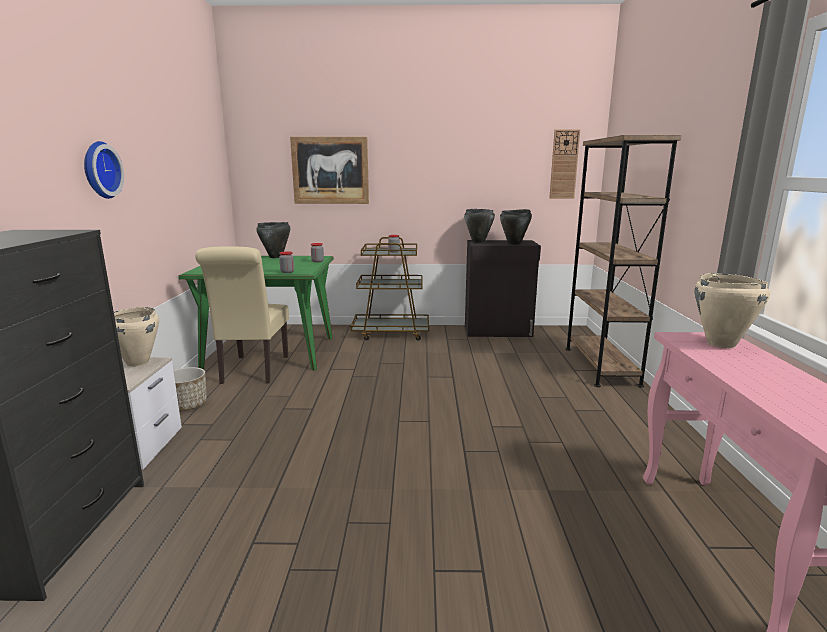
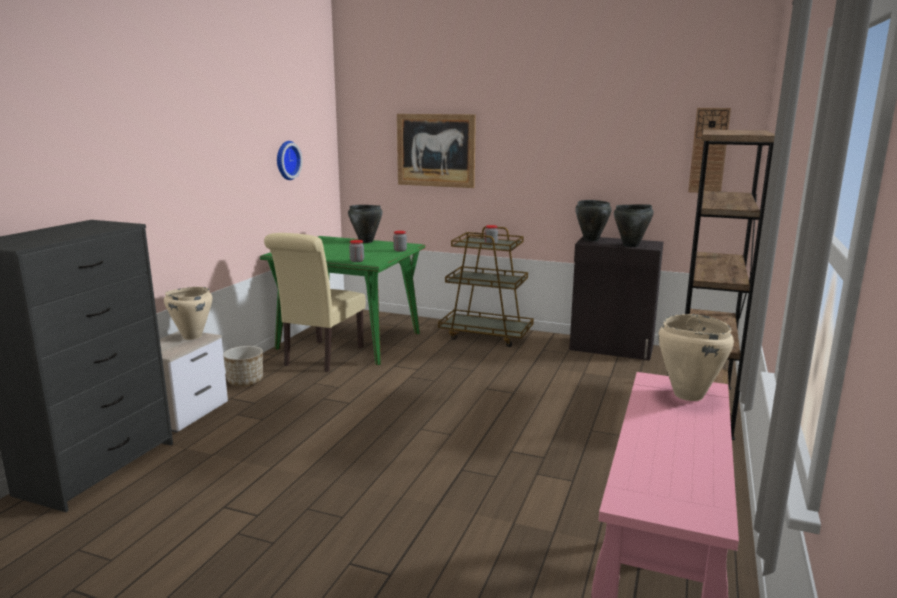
camera: 20 degrees right, 0 degrees up
(99, 170) = (178, 163): wall clock -> wall clock (286, 160)

